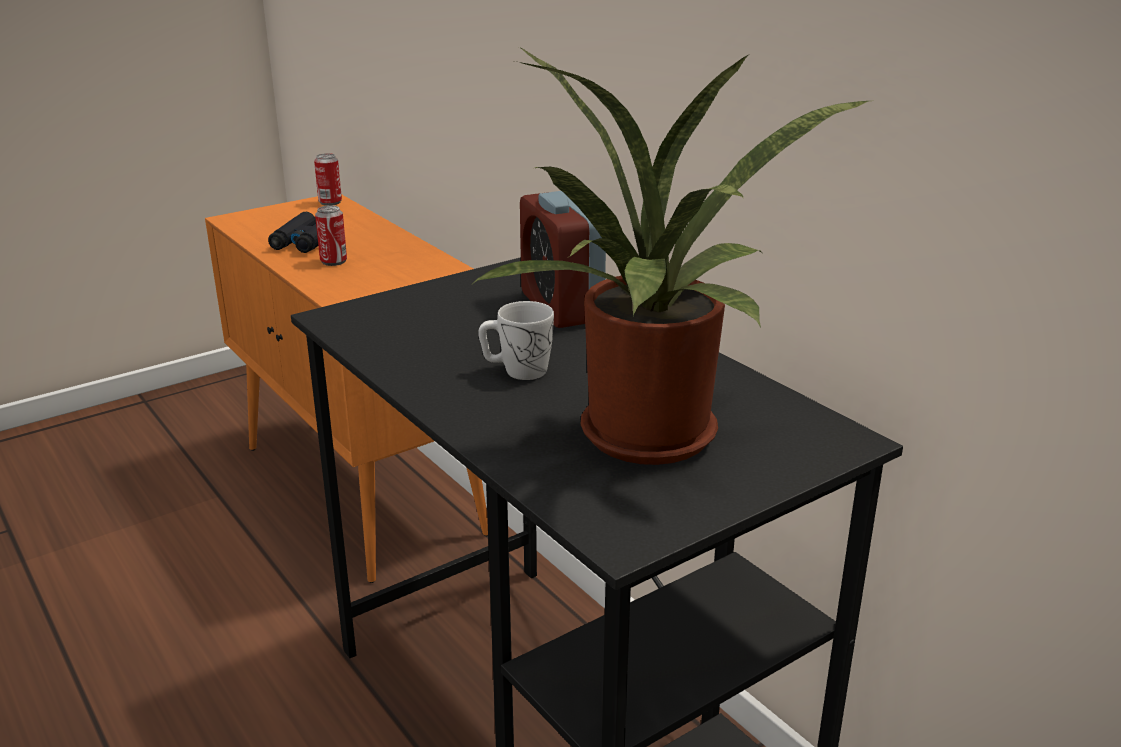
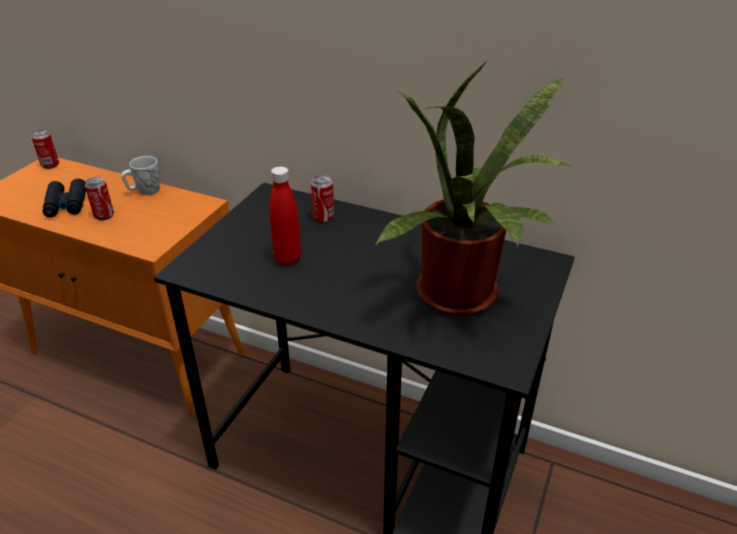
camera: 30 degrees left, 10 degrees up
(462, 338) = (287, 259): none -> red bottle
(516, 371) = (344, 274): white mug -> white mug (144, 191)
(561, 307) = (323, 218): alarm clock -> can

